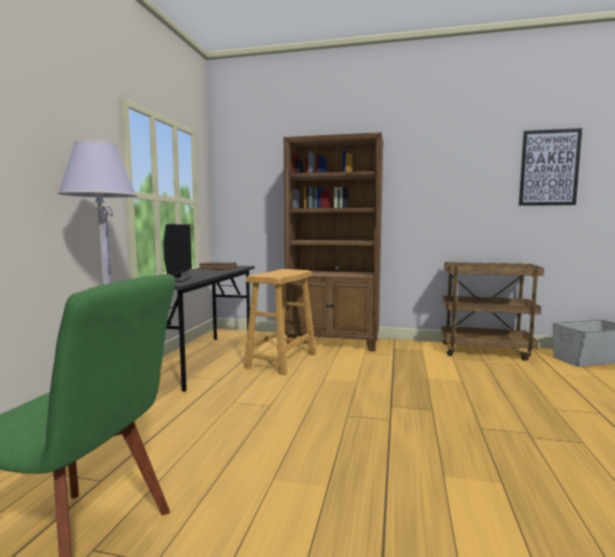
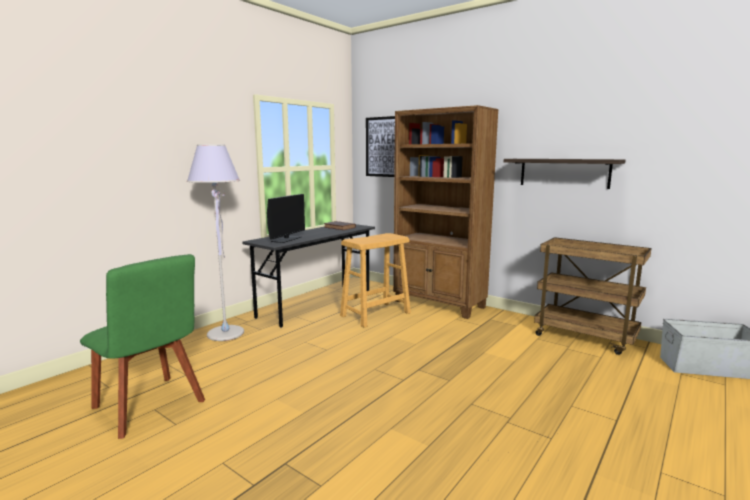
camera: 25 degrees right, 5 degrees up
(448, 202) = (564, 173): none -> shelf
(549, 168) = (686, 136): picture -> picture (382, 147)

